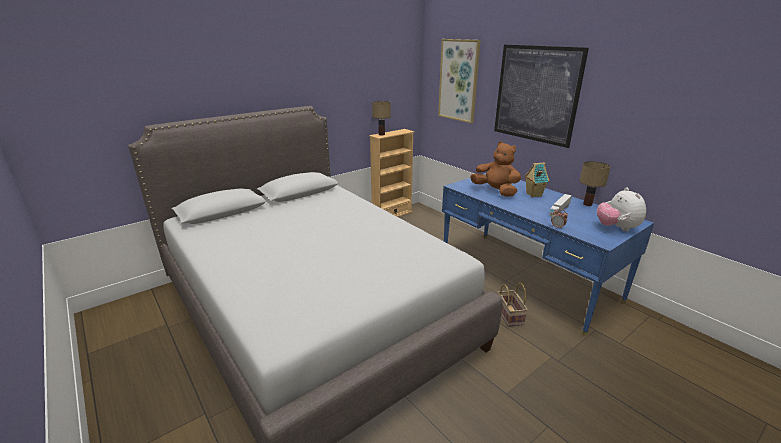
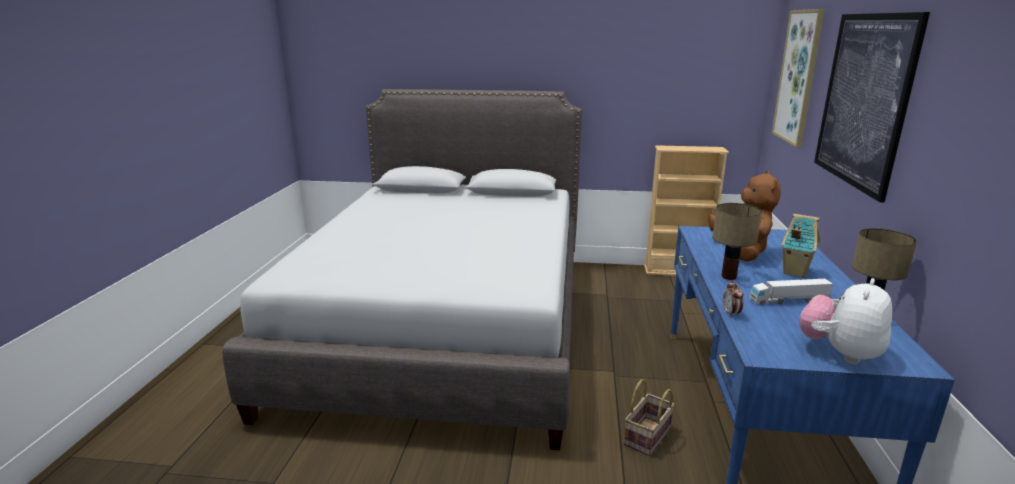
camera: 45 degrees right, 5 degrees down
(382, 134) = (672, 147): table lamp -> table lamp (729, 277)

